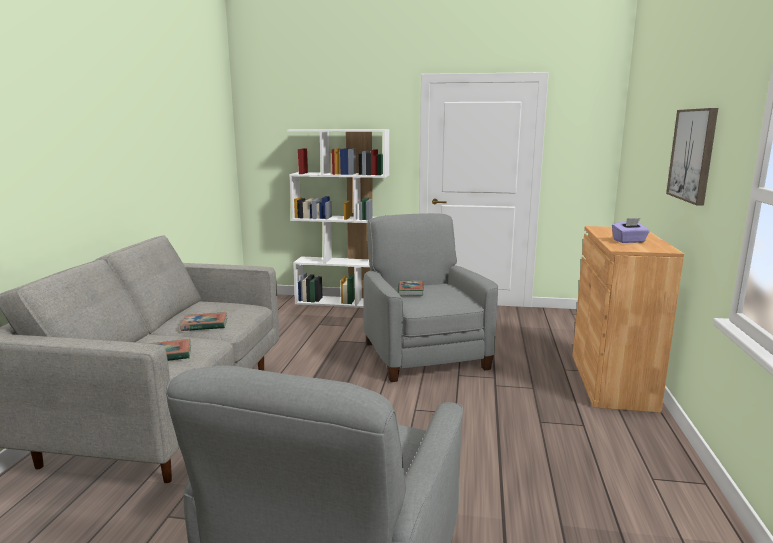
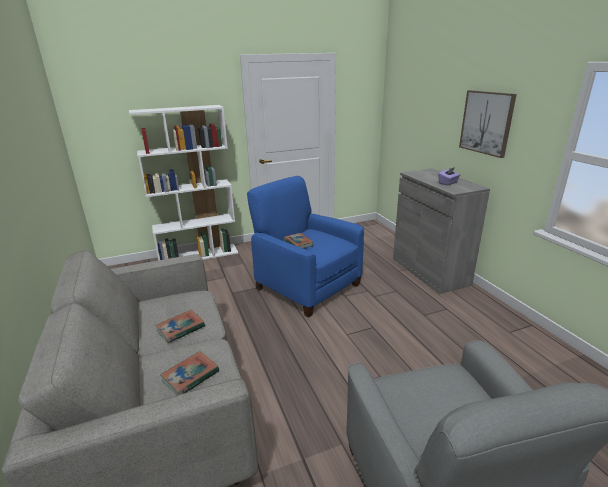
camera: 30 degrees left, 10 degrees up
(424, 355) = (306, 286): grey armchair -> blue armchair
(612, 381) = (430, 271): brown cabinet -> grey cabinet

